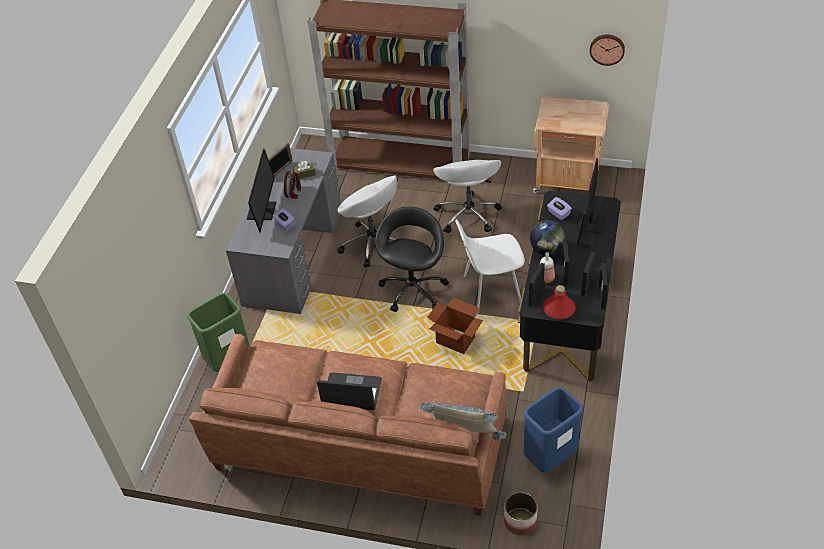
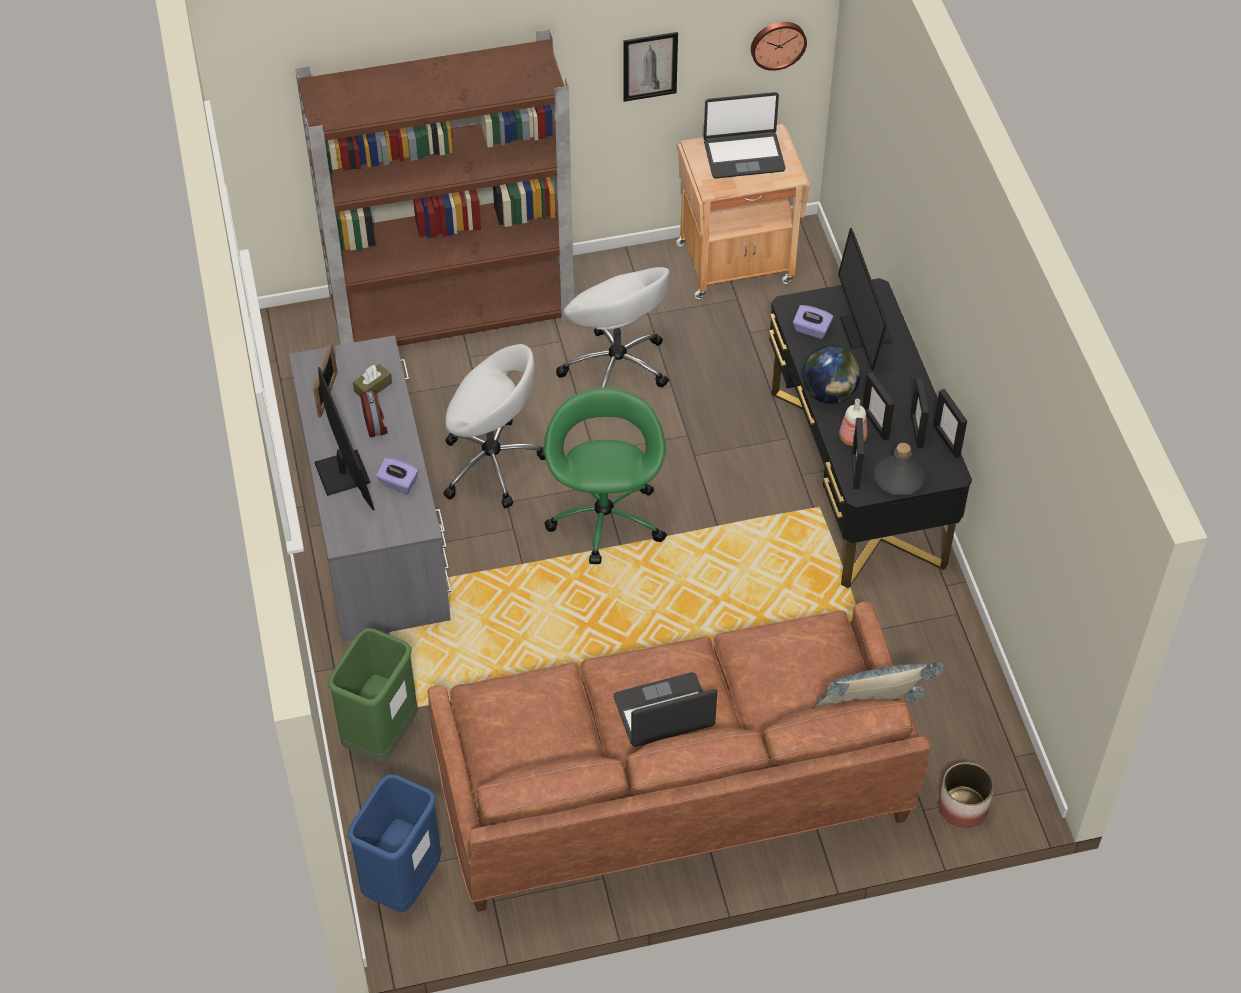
camera: 30 degrees left, 5 degrees up
(414, 290) = (605, 519): black office chair -> green office chair
(456, 340) = (717, 576): cardboard box -> none
(490, 289) = (721, 479): white chair -> none
(527, 43) = (650, 66): none -> picture
(550, 457) = (952, 701): blue trash can -> blue trash can (402, 882)
(558, 309) = (898, 479): red bottle -> grey bottle
(574, 112) = (743, 155): none -> laptop

